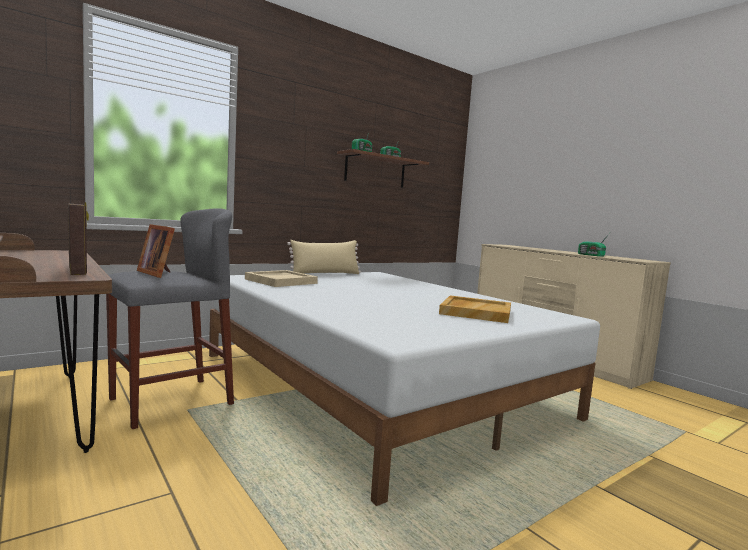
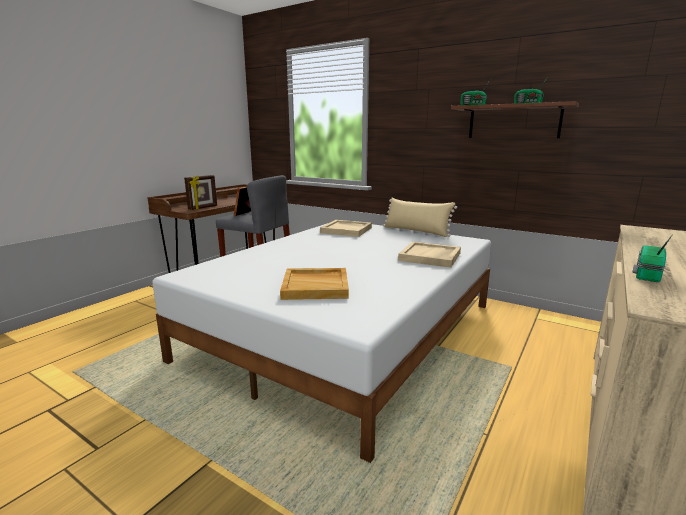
camera: 70 degrees right, 10 degrees up
(414, 285) = (430, 257): none -> beige tray

